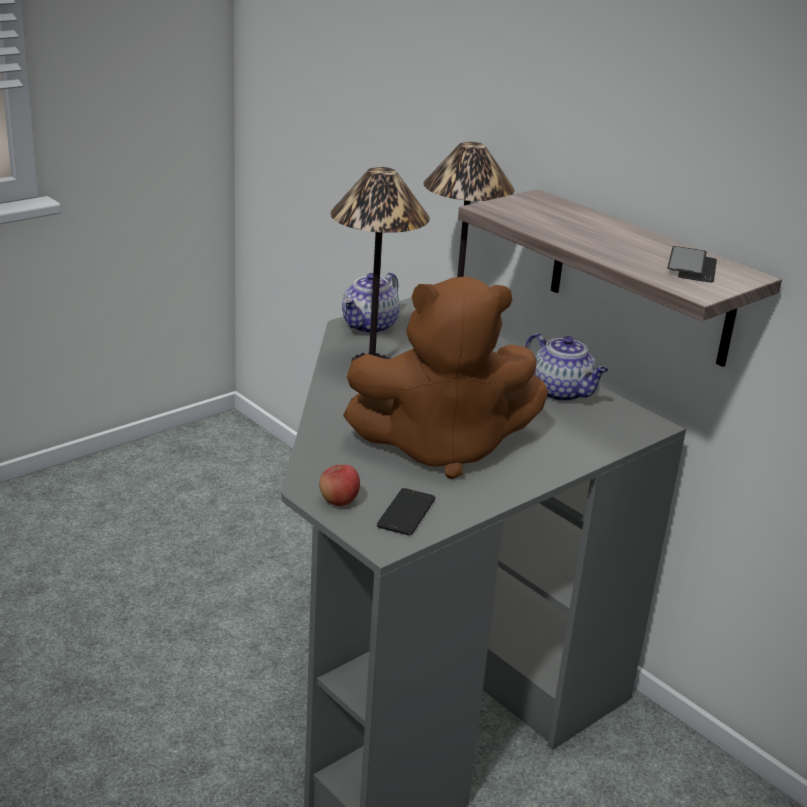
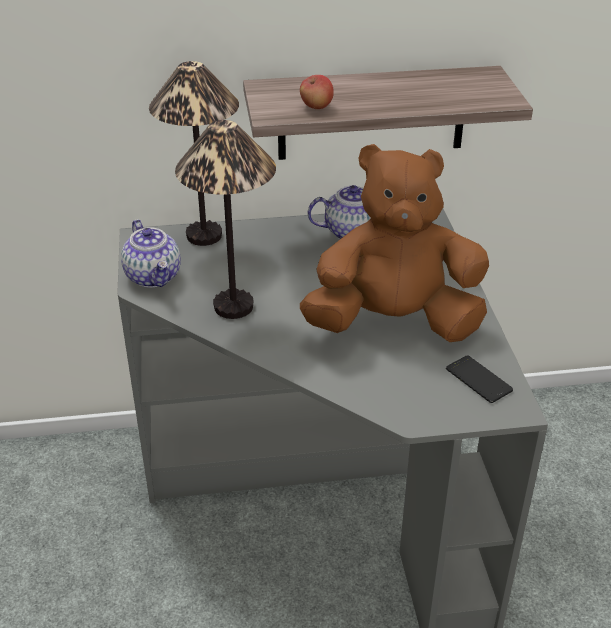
camera: 55 degrees left, 10 degrees up
(339, 501) = (440, 409): apple -> apple (316, 106)
(441, 448) = (394, 323): brown plush toy -> brown plush toy turned 120 degrees counterclockwise
(691, 267) = (459, 85): phone -> none

